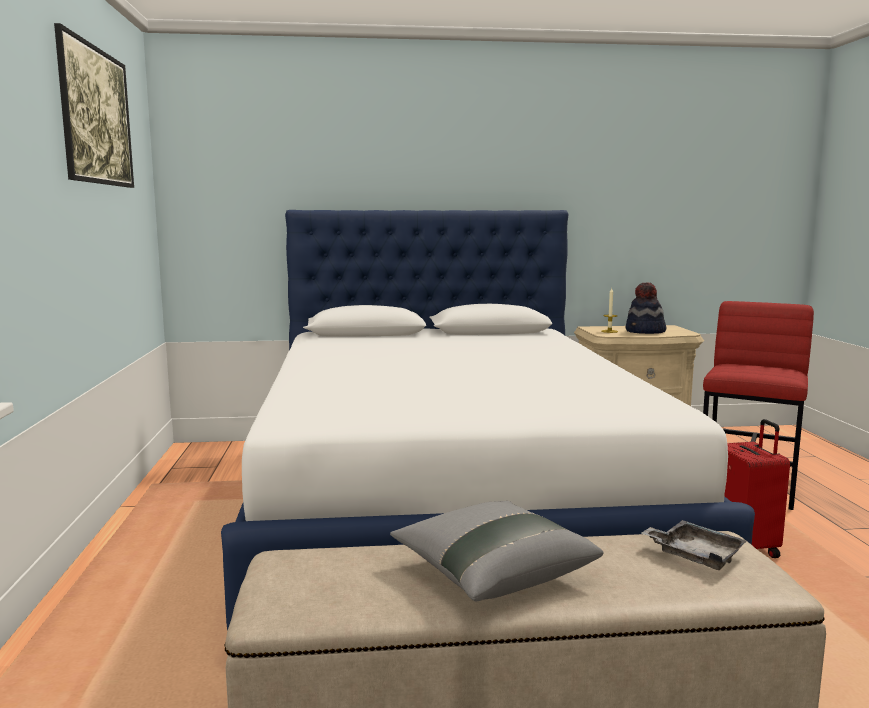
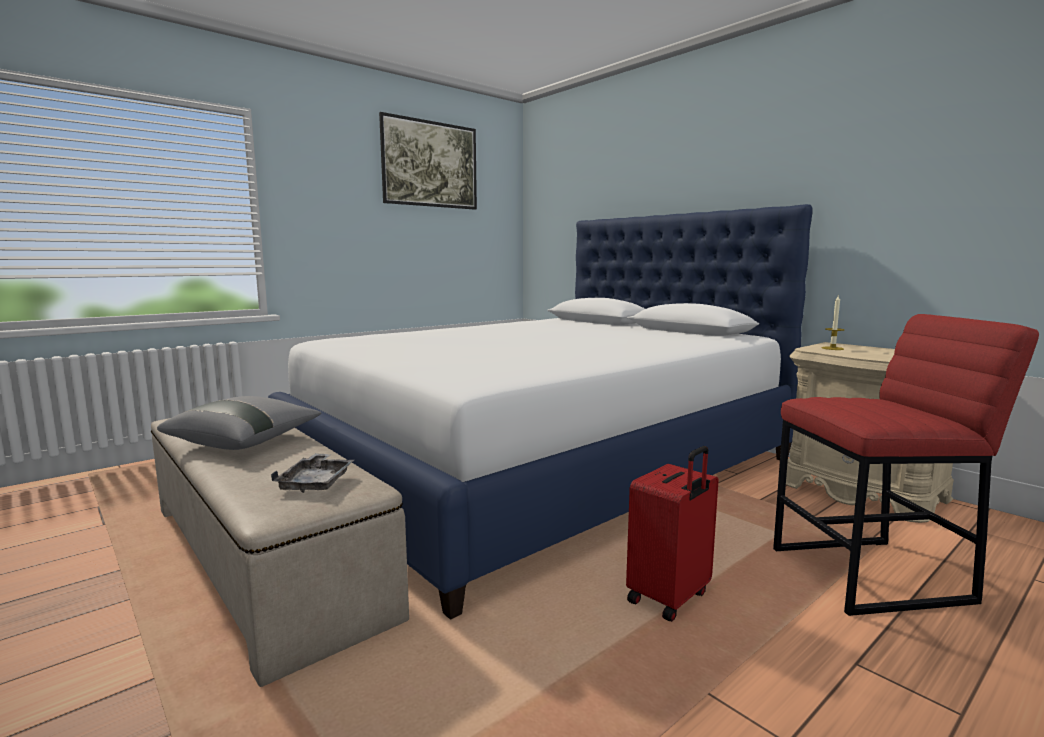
camera: 55 degrees right, 0 degrees up
(645, 332) = (876, 354): hat -> none

